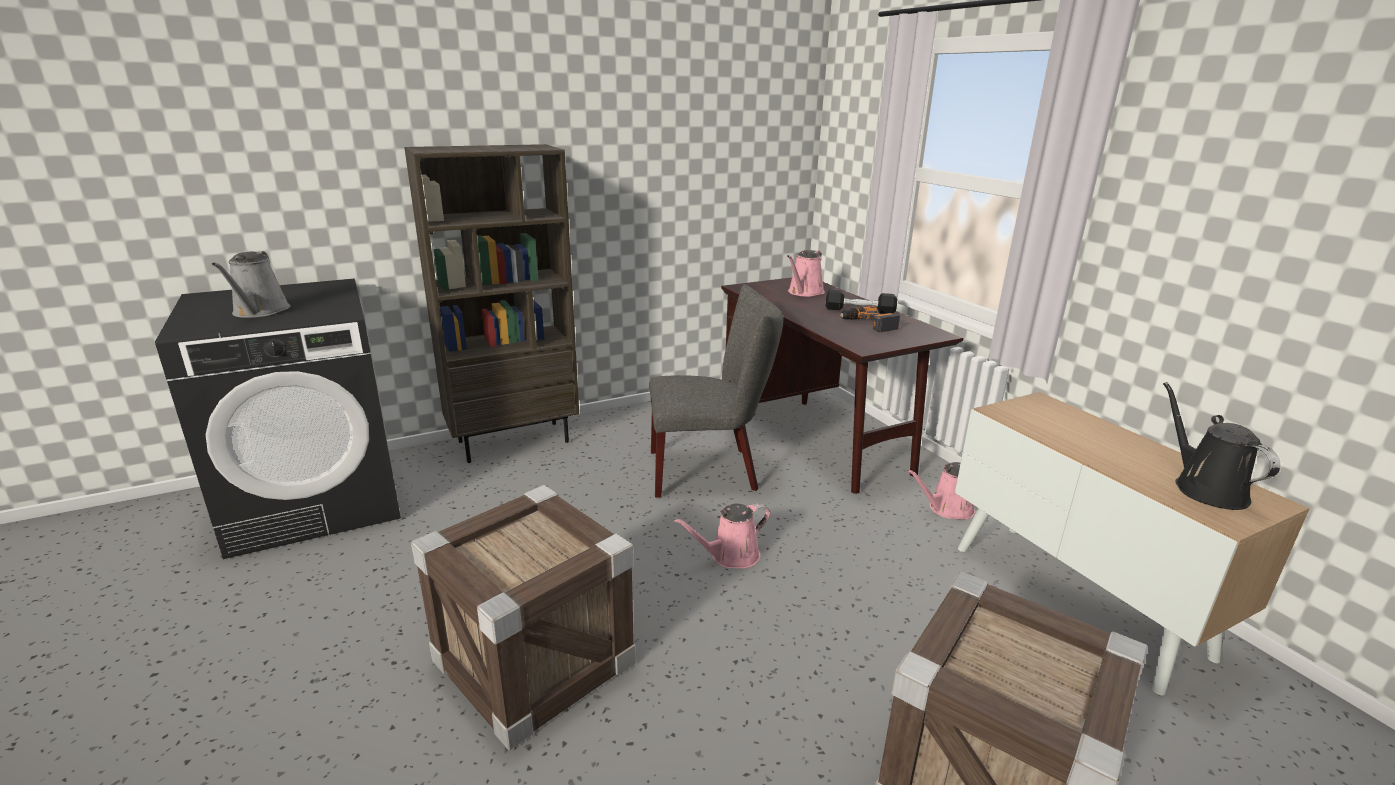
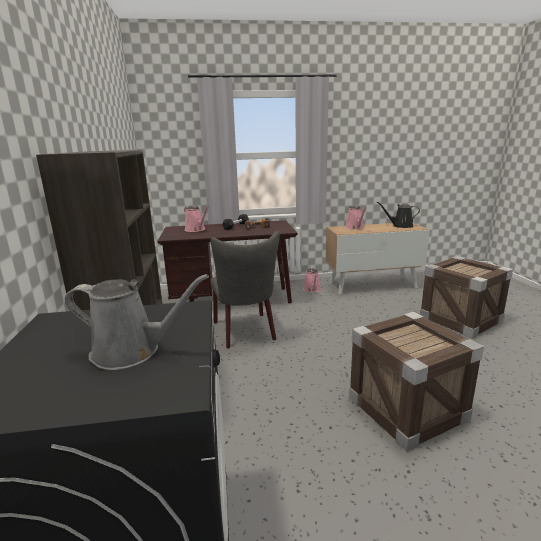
camera: 70 degrees left, 5 degrees down
(710, 470) = (246, 332): grey chair -> grey chair turned 150 degrees clockwise
(730, 556) = (329, 340): pink watering can -> pink watering can (355, 227)

